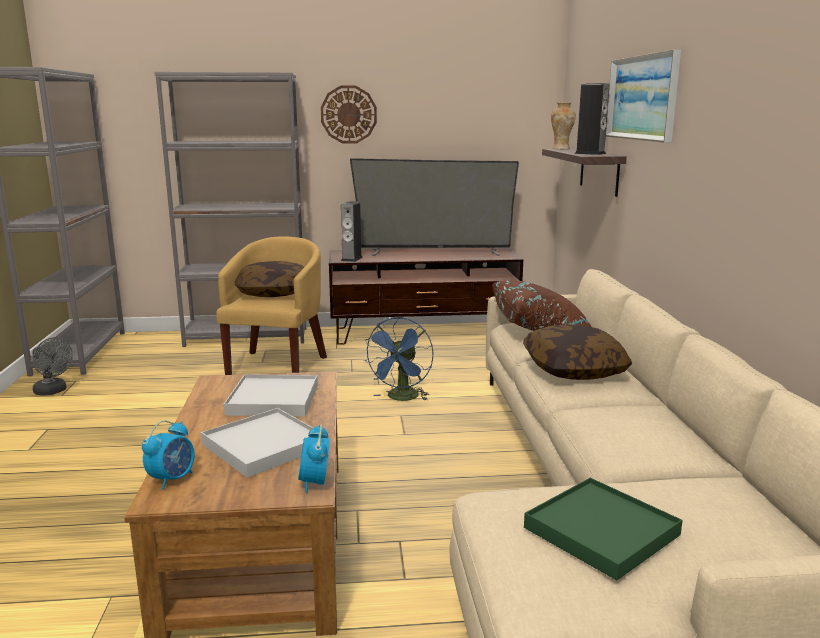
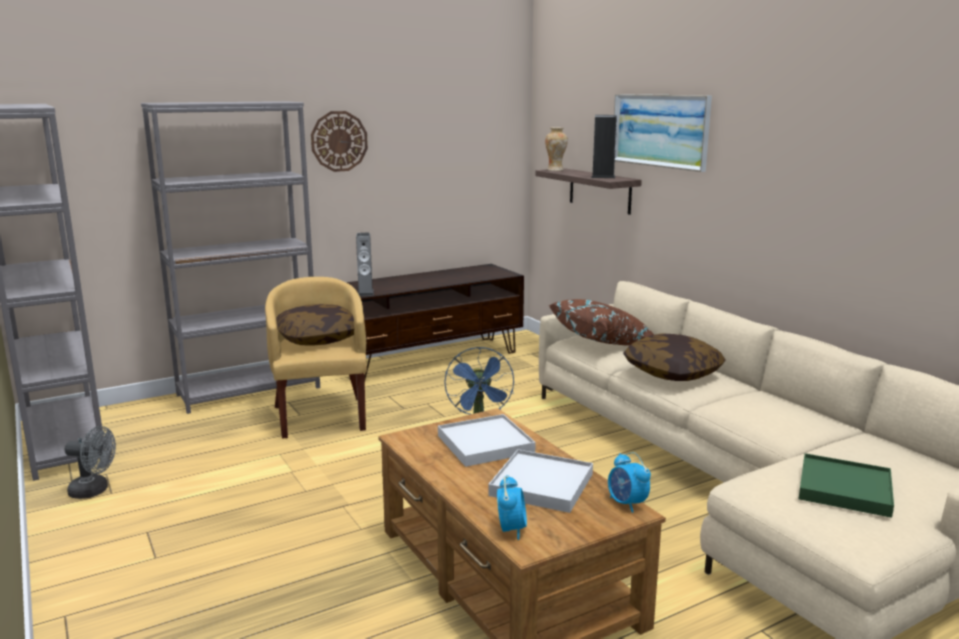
camera: 25 degrees left, 0 degrees up
(434, 253) = (434, 277): television -> none

